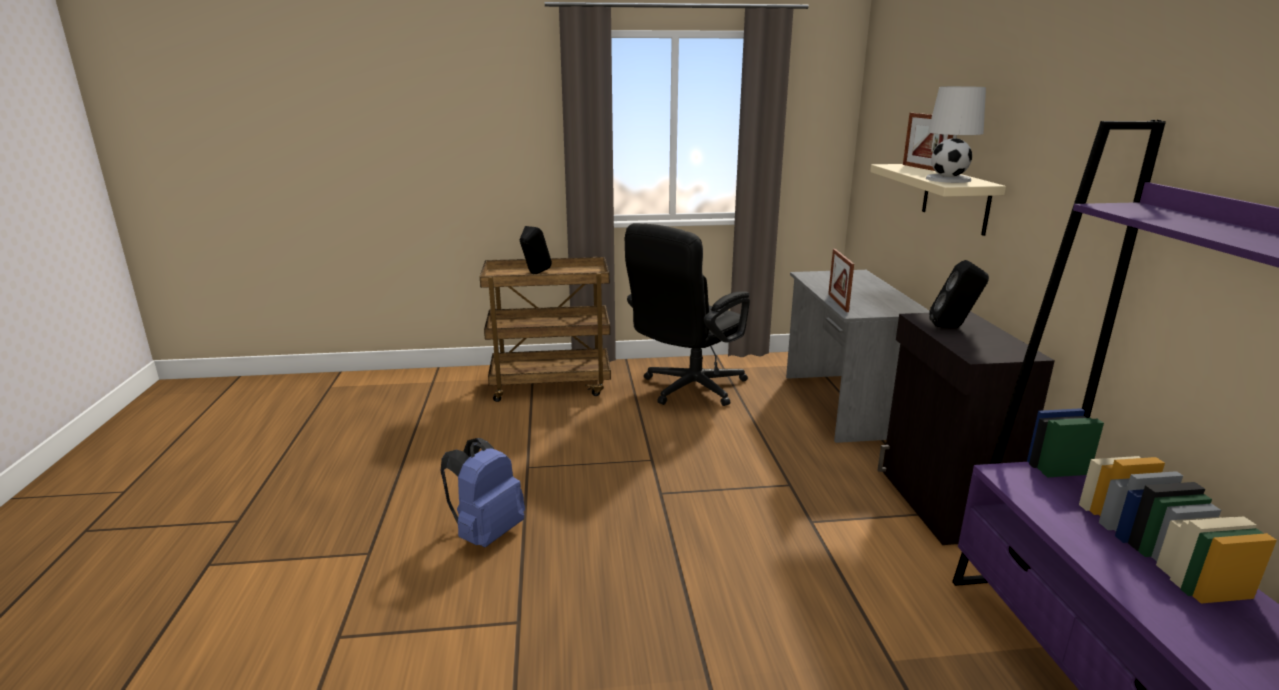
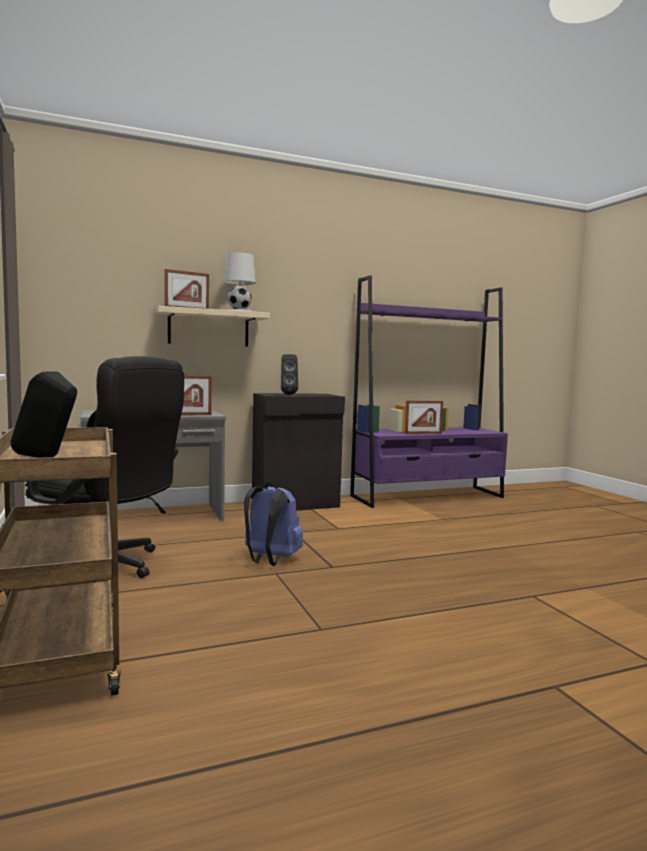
camera: 105 degrees left, 15 degrees down
(486, 533) = (454, 627): blue backpack -> blue backpack (270, 560)
(1073, 535) = (423, 433): none -> picture frame

